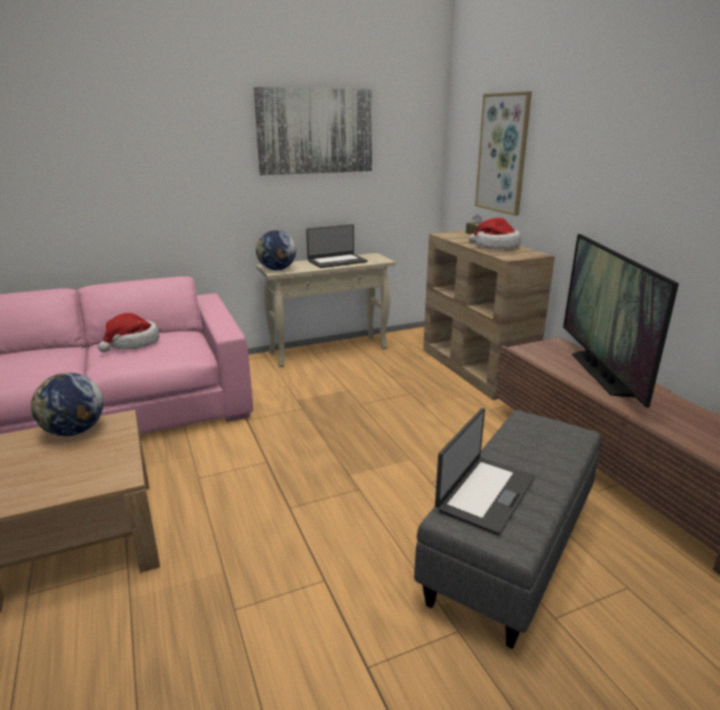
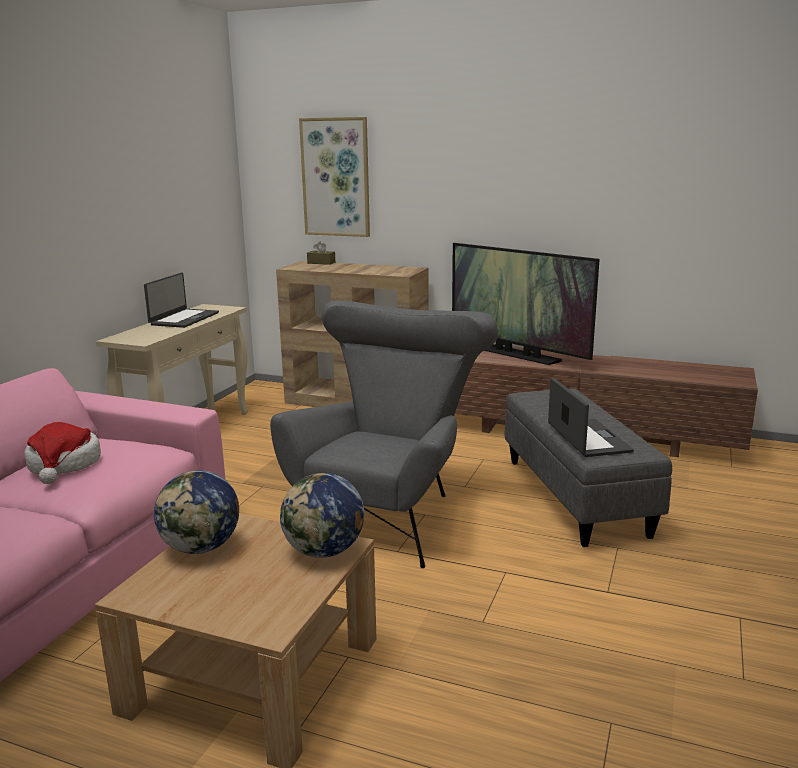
camera: 45 degrees left, 5 degrees down
(277, 269) = (138, 339): globe -> globe (324, 551)
(315, 131) = (133, 163): picture -> none
(341, 469) = (387, 510): none -> grey armchair
(495, 246) = (366, 269): hat -> none

